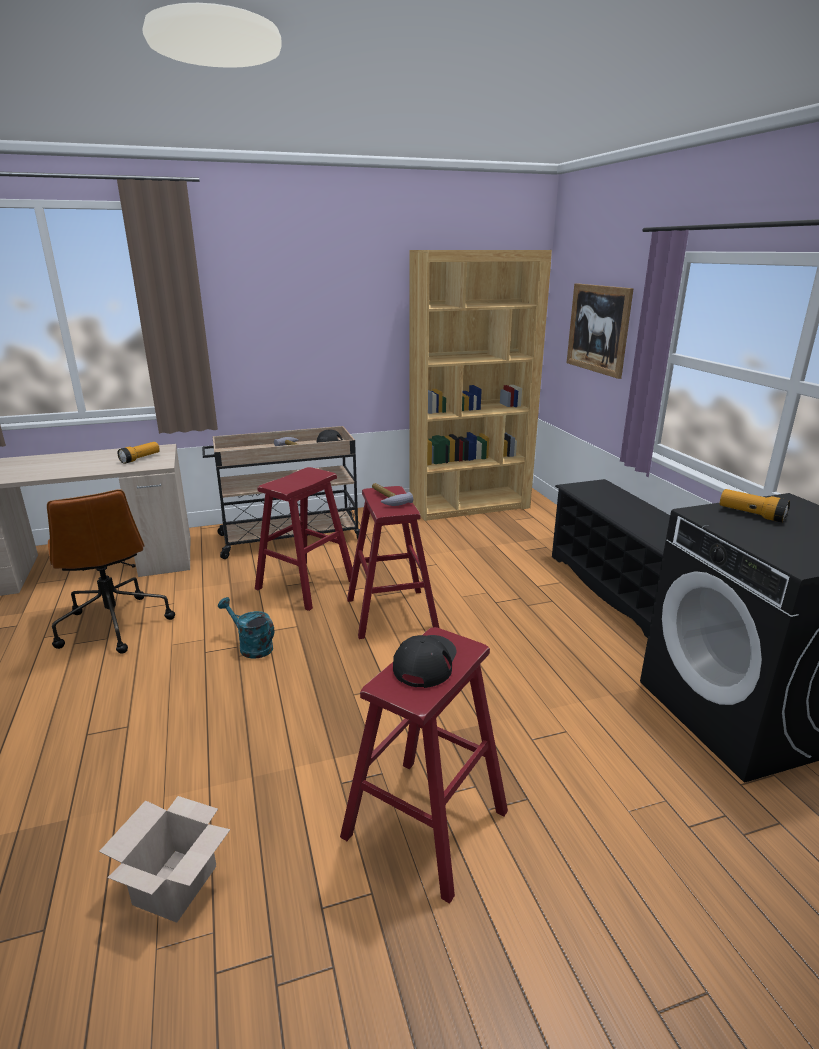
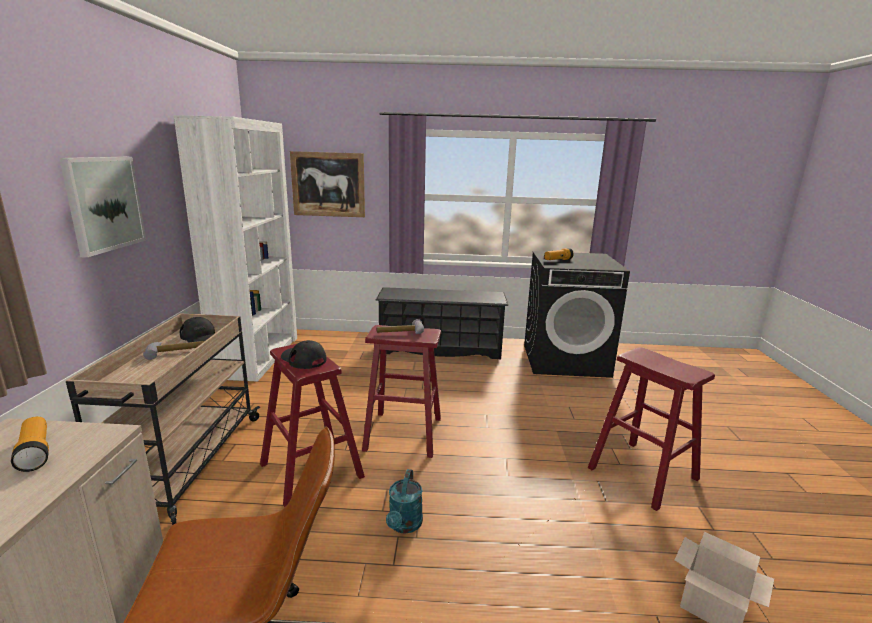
camera: 70 degrees left, 5 degrees down
(251, 646) = (404, 525): turquoise watering can -> turquoise watering can turned 45 degrees counterclockwise
(309, 326) = (104, 203): none -> picture
(425, 662) = (661, 363): black cap -> black cap (303, 359)
(469, 505) = (258, 356): brown bookcase -> white bookcase

